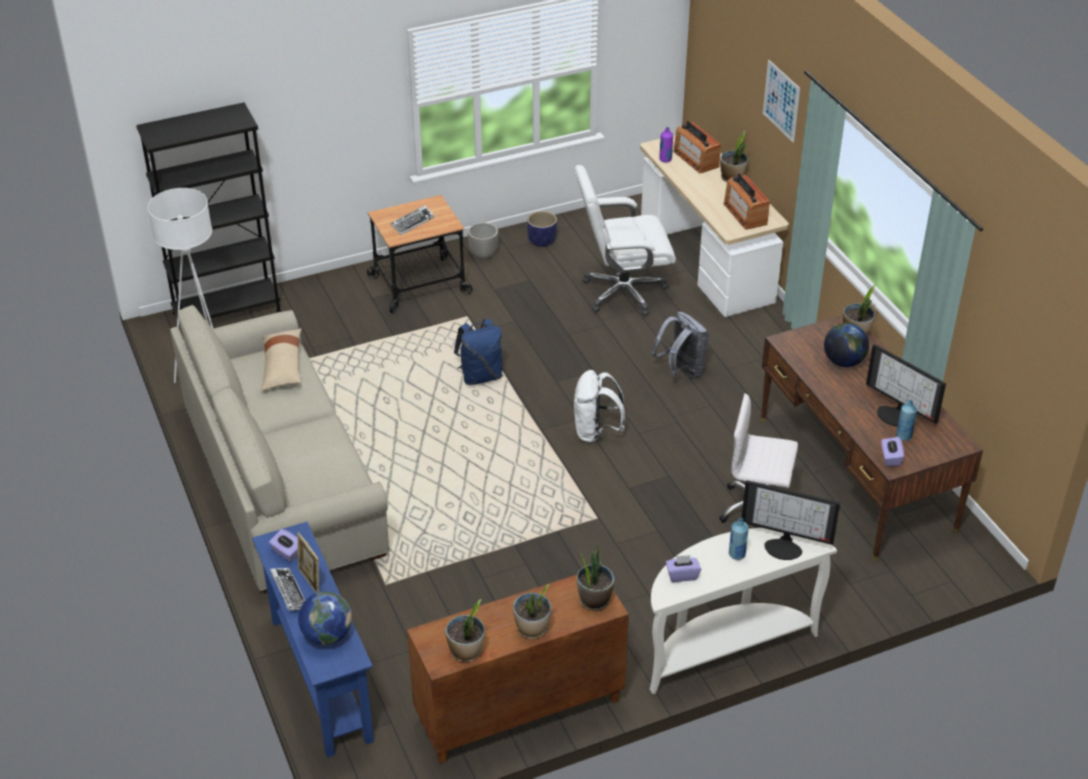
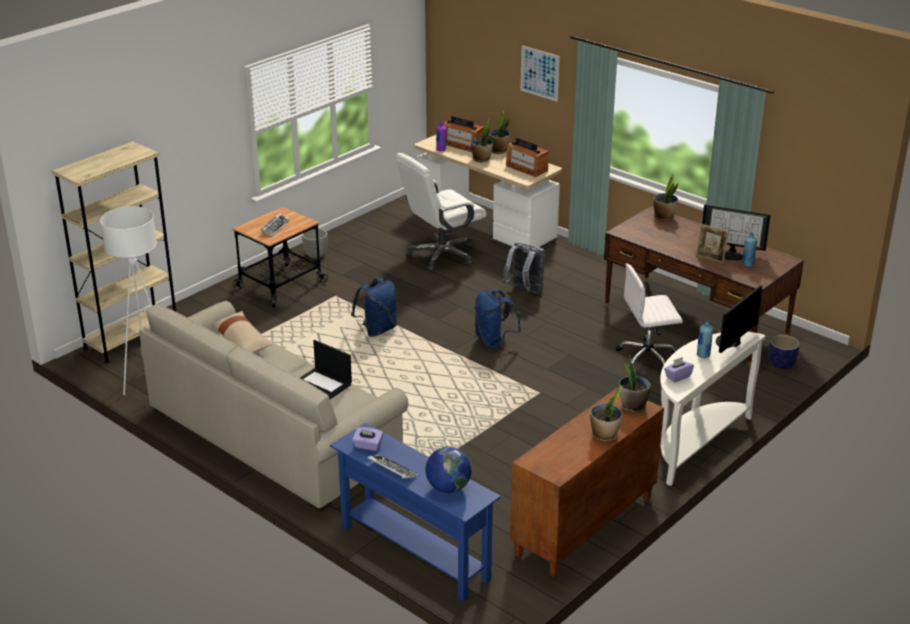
camera: 25 degrees left, 10 degrees down
(227, 312) = (131, 338): black bookcase -> beige bookcase
(310, 581) = (403, 458): picture frame -> picture frame (710, 258)
(324, 448) = (323, 384): none -> laptop
(466, 651) = (569, 462): potted plant -> potted plant (481, 159)
(541, 241) = (354, 238): planter -> planter (781, 364)
(596, 432) = (494, 342): white backpack -> blue backpack
(784, 546) = (730, 342): monitor -> monitor turned 135 degrees clockwise
(843, 361) = (670, 233): globe -> none
(890, 458) = (750, 278): purple tissue box -> none

